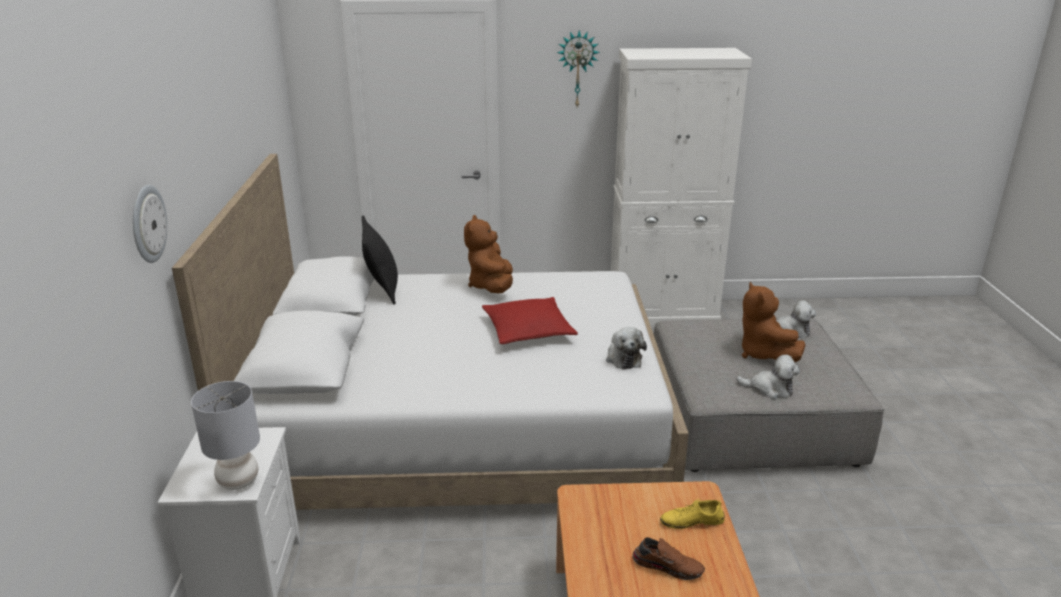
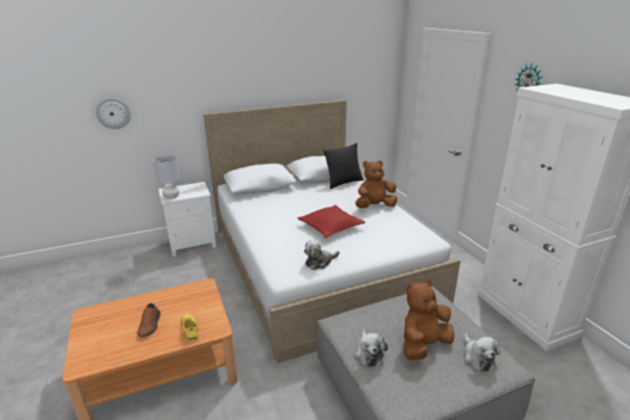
camera: 70 degrees right, 0 degrees up
(147, 224) = (192, 92): wall clock -> wall clock (113, 113)

